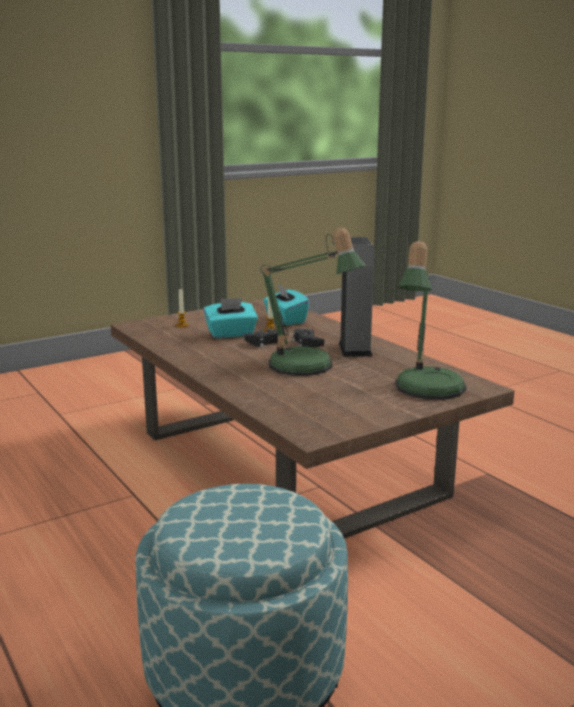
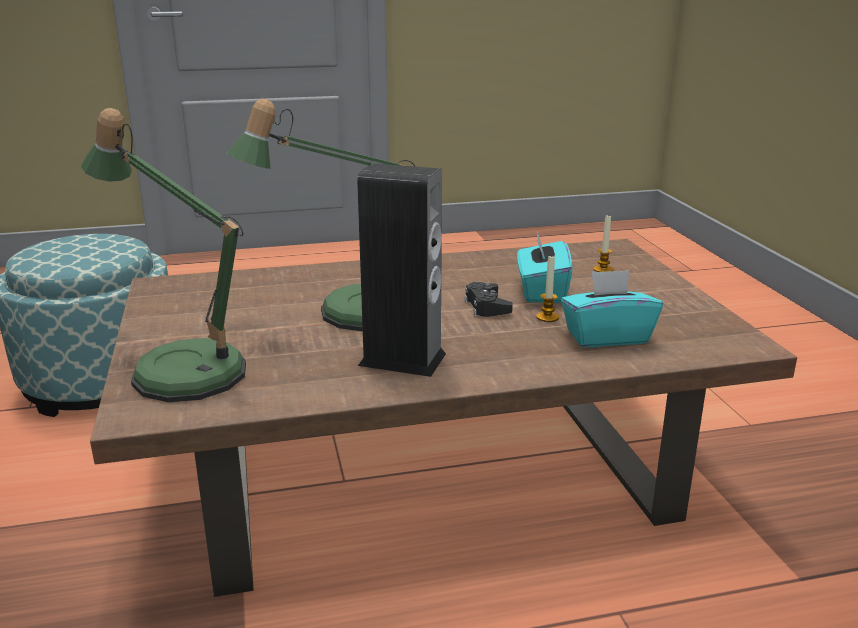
camera: 110 degrees right, 5 degrees up
(307, 343) = (460, 331): black game controller -> none

